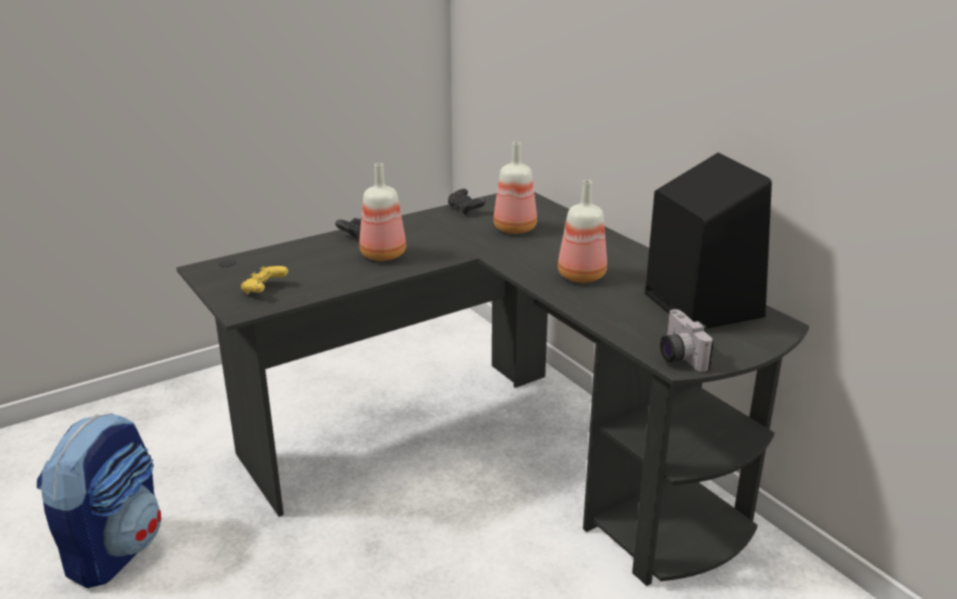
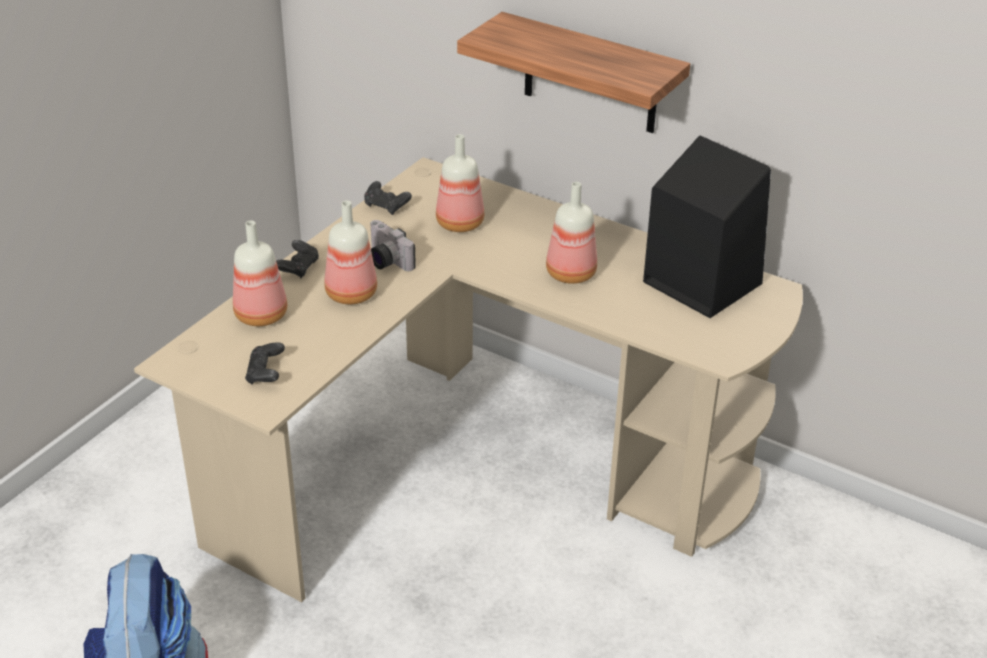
camera: 25 degrees left, 10 degrees up
(264, 290) = (265, 374): yellow game controller -> black game controller
(302, 254) = (263, 315): none -> bottle
(497, 453) = (478, 464): black desk -> beige desk
(645, 104) = (590, 74): none -> shelf
(677, 356) = (716, 349): camera -> camera (385, 261)

